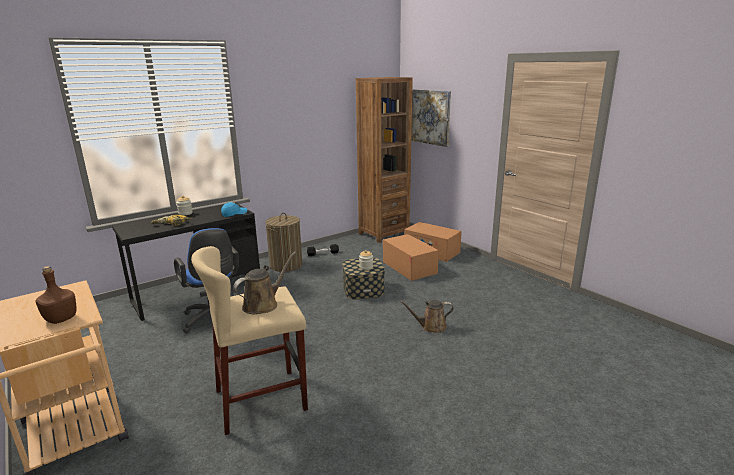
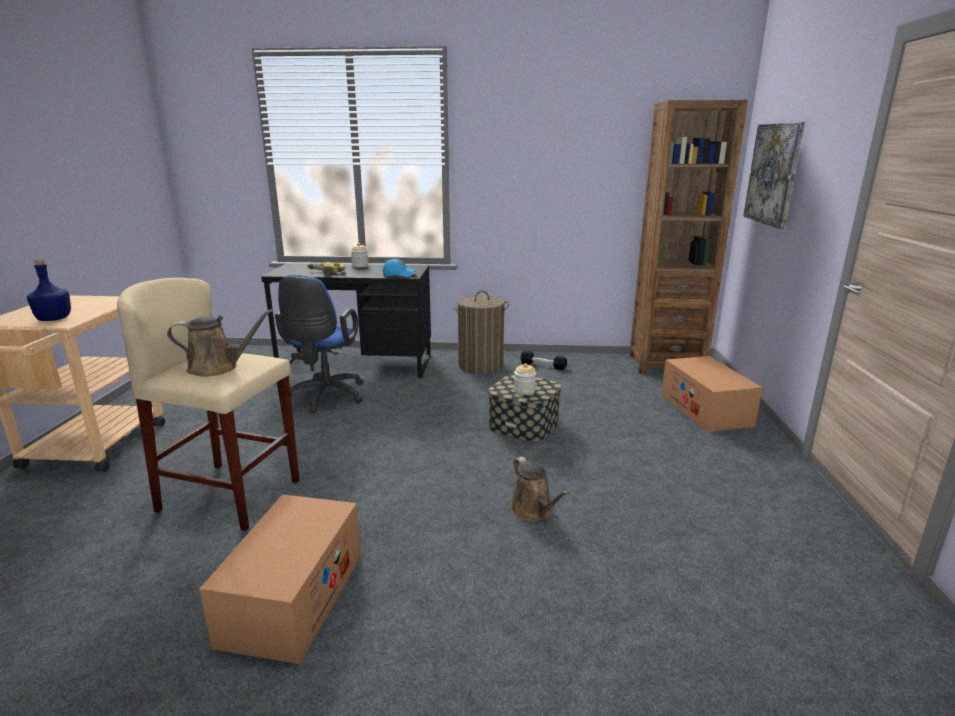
camera: 40 degrees right, 0 degrees up
(61, 318) = (55, 319): brown bottle -> blue bottle
(409, 267) = (632, 419): cardboard box -> cardboard box (293, 597)
(431, 327) = (533, 511): brown watering can -> brown watering can turned 150 degrees counterclockwise

